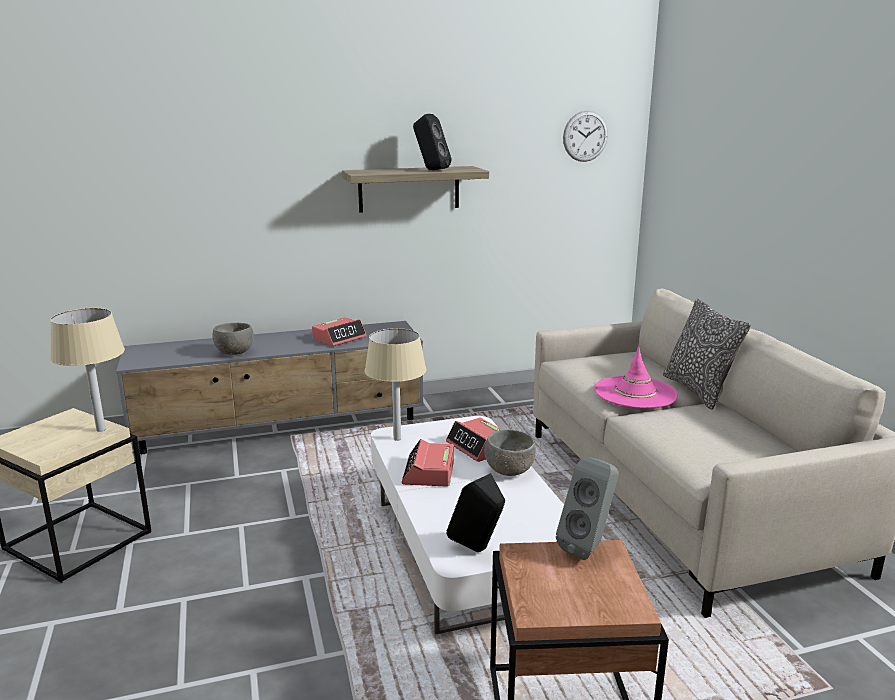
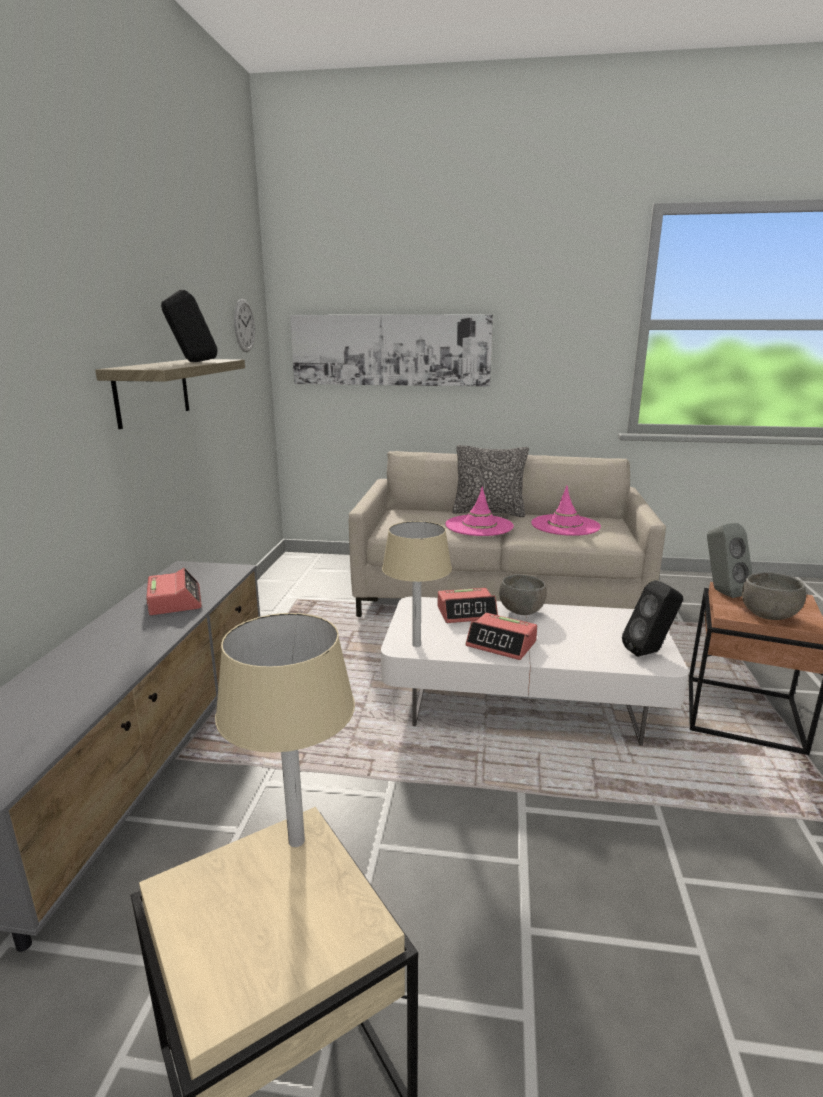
camera: 65 degrees left, 0 degrees up
(235, 353) = (112, 675): grey bowl -> grey bowl (768, 615)
(711, 434) = (565, 525): none -> pink hat
(724, 173) = (390, 350): none -> picture

